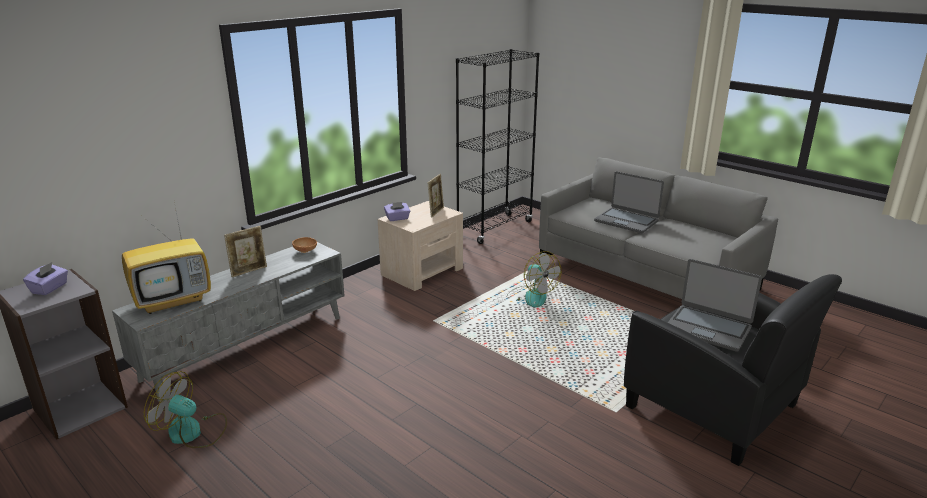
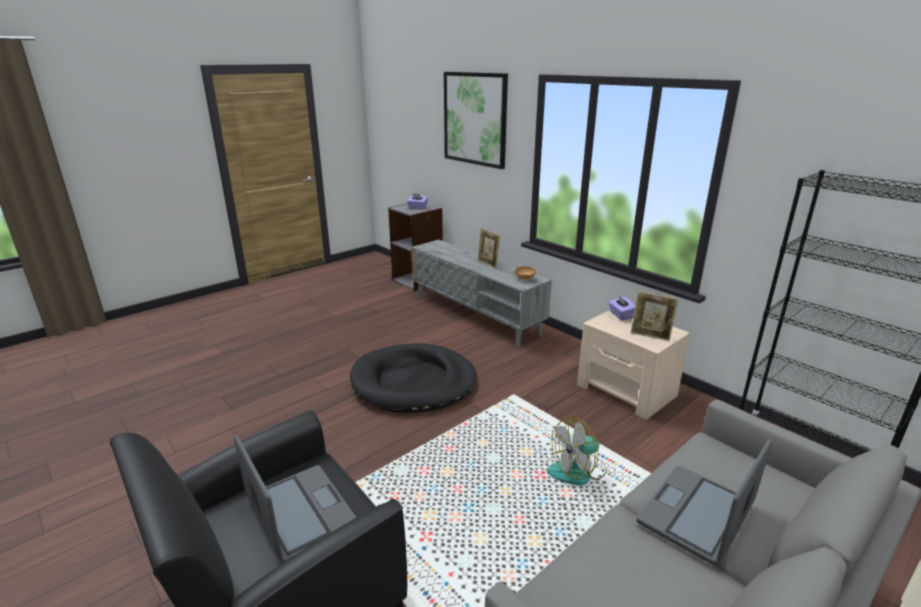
camera: 95 degrees right, 0 degrees up
(115, 104) = (475, 119): none -> picture
(174, 300) = (447, 250): television -> none
(192, 432) = (382, 309): fan -> none
(414, 380) = (413, 382): none -> black dog bed
(708, 328) = (300, 513): laptop -> laptop turned 105 degrees clockwise

